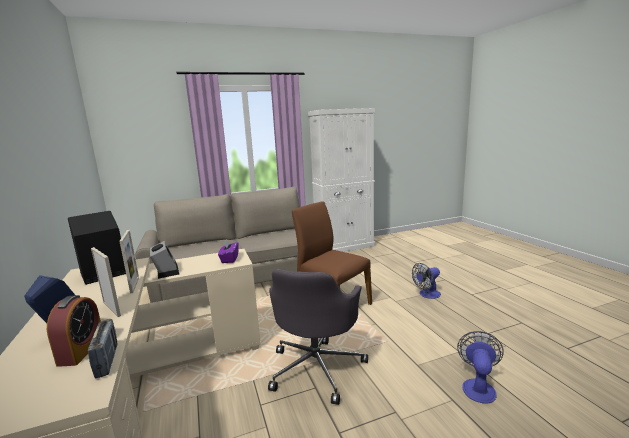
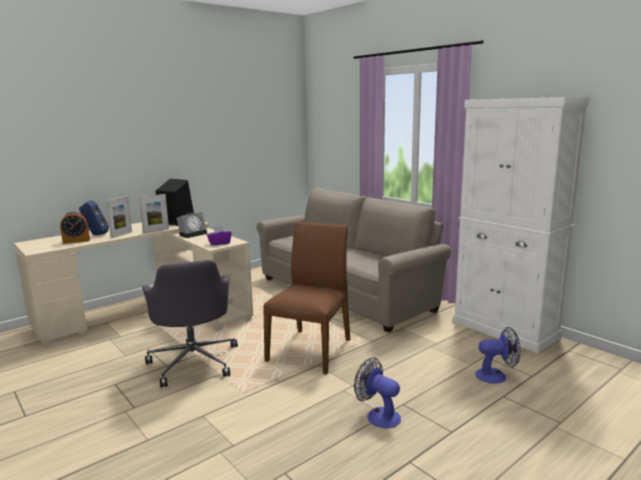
camera: 70 degrees right, 0 degrees up
(107, 360) = (63, 247): radio -> none
(317, 367) = (194, 361): grey office chair -> grey office chair turned 105 degrees counterclockwise
(478, 386) = (168, 458): fan -> fan (496, 375)

